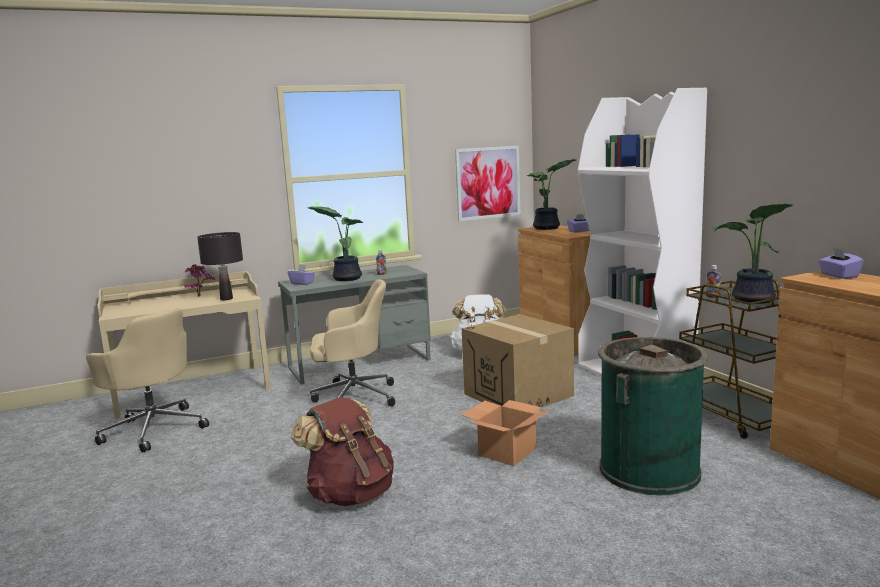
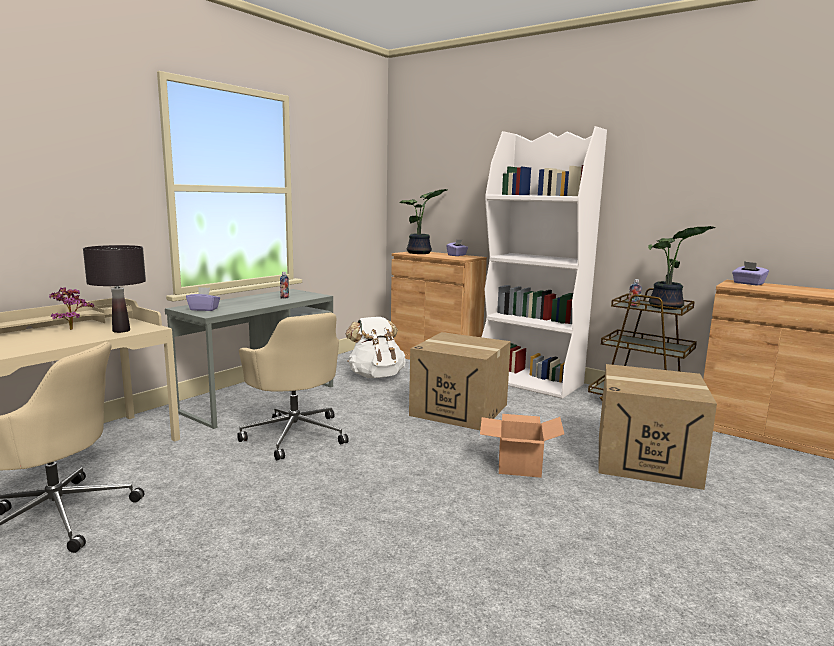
camera: 30 degrees left, 0 degrees up
(346, 278) = (250, 303): potted plant -> none
(350, 494) = (425, 543): brown backpack -> none
(353, 397) = (295, 434): beige office chair -> beige office chair turned 90 degrees clockwise
(488, 183) = (354, 208): picture -> none
(649, 470) = (646, 460): green trash can -> cardboard box

